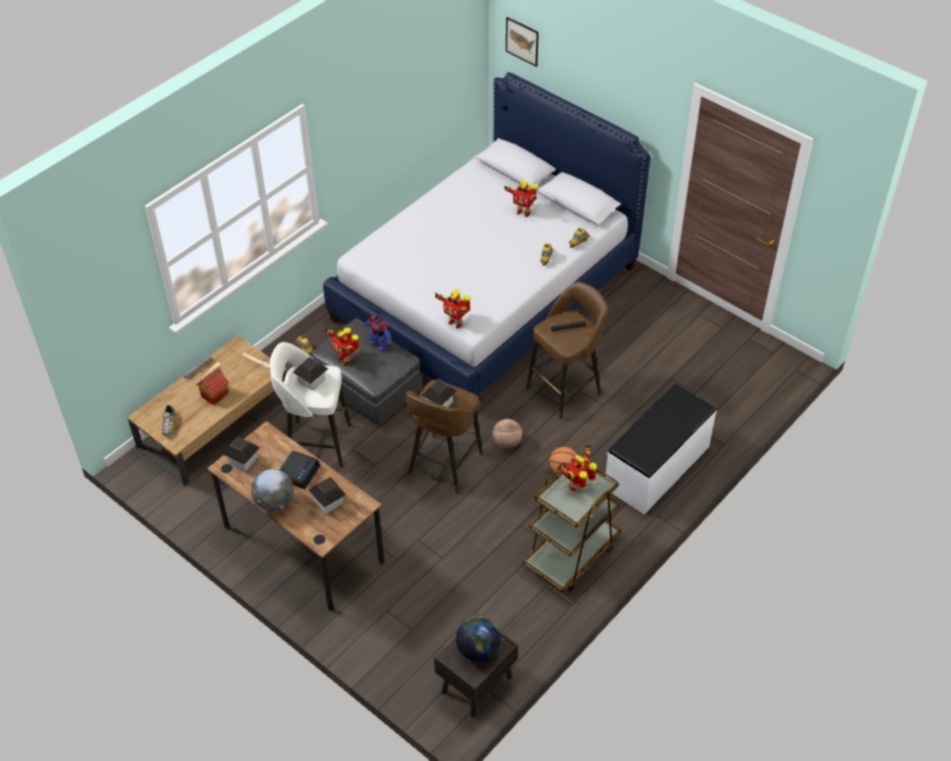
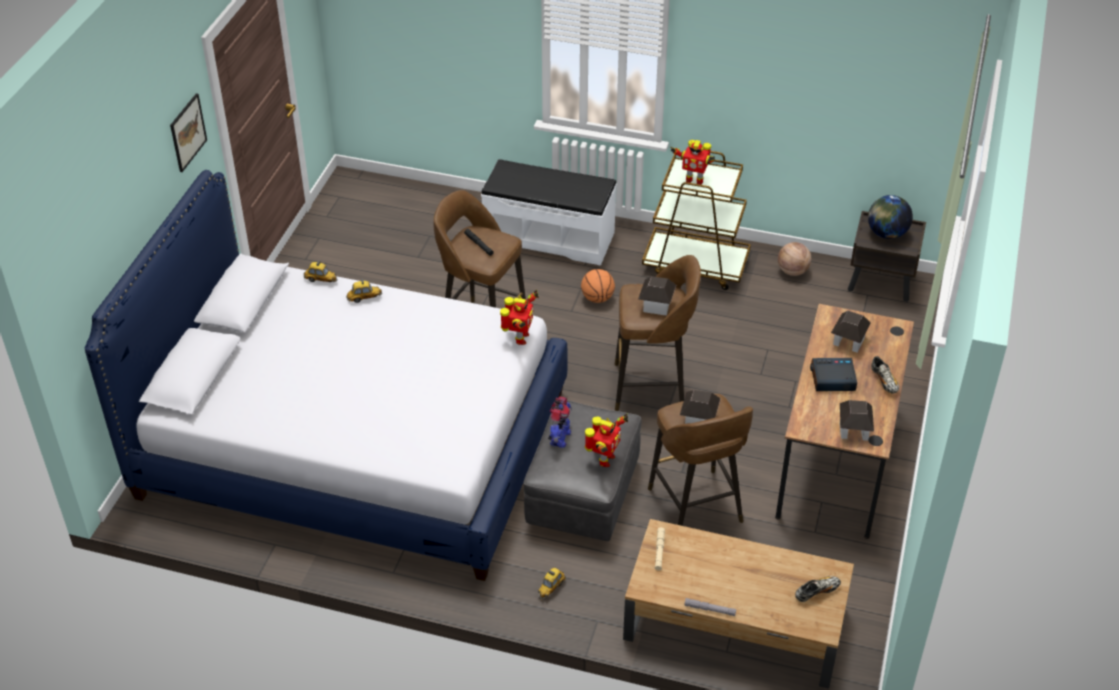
camera: 115 degrees left, 5 degrees down
(215, 394) = (738, 570): toy house -> none
(275, 502) = (884, 381): globe -> shoe
(316, 443) = (696, 508): white stool -> brown stool
(507, 443) = (587, 349): basketball -> basketball (792, 271)
(522, 41) = (74, 263): picture -> picture (187, 132)
(523, 212) = (284, 342): toy robot -> none

